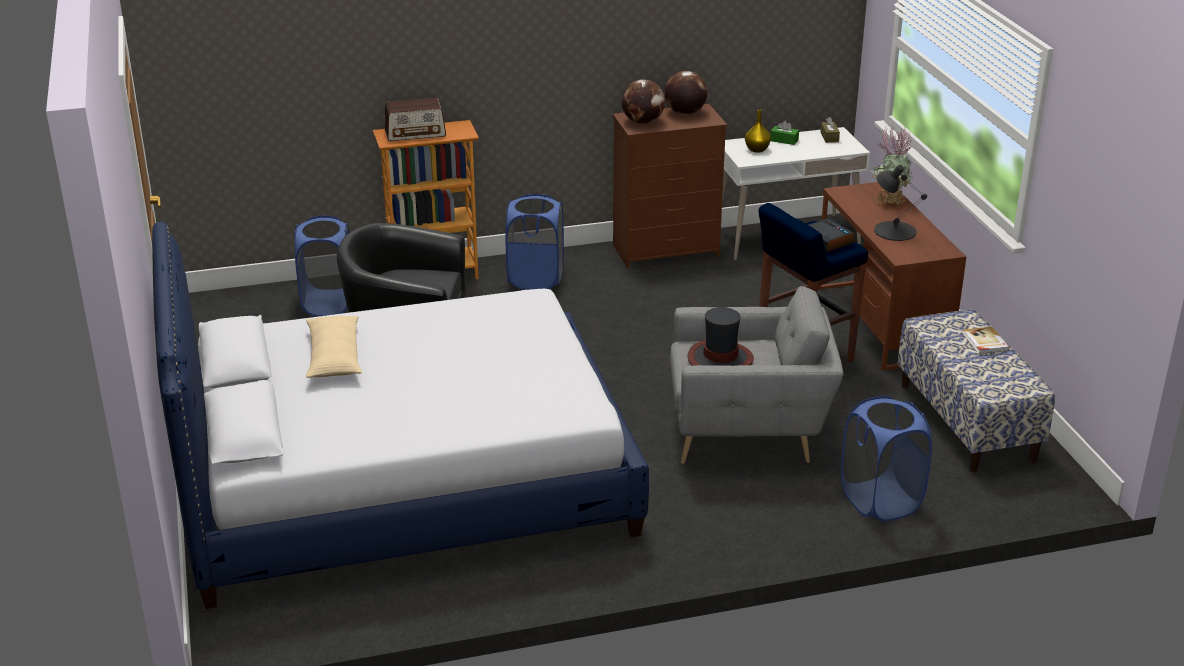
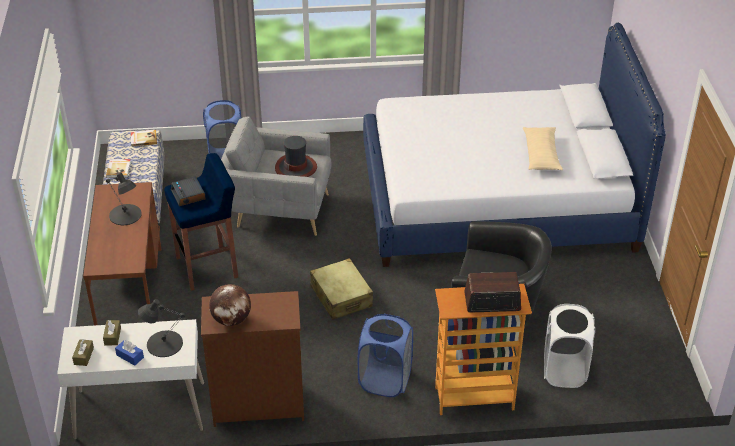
camera: 170 degrees left, 10 degrees up
(328, 303) = (564, 371): blue laundry basket -> white laundry basket
(612, 343) = (341, 296): none -> beige suitcase
(642, 122) = (277, 309): globe -> none
(757, 150) = (164, 343): yellow vase -> black table lamp
(784, 140) = (130, 356): green tissue box -> blue tissue box
(814, 150) = (112, 336): none -> brown tissue box
(889, 200) = (102, 250): potted plant -> none
(990, 386) = (143, 139): none -> book

